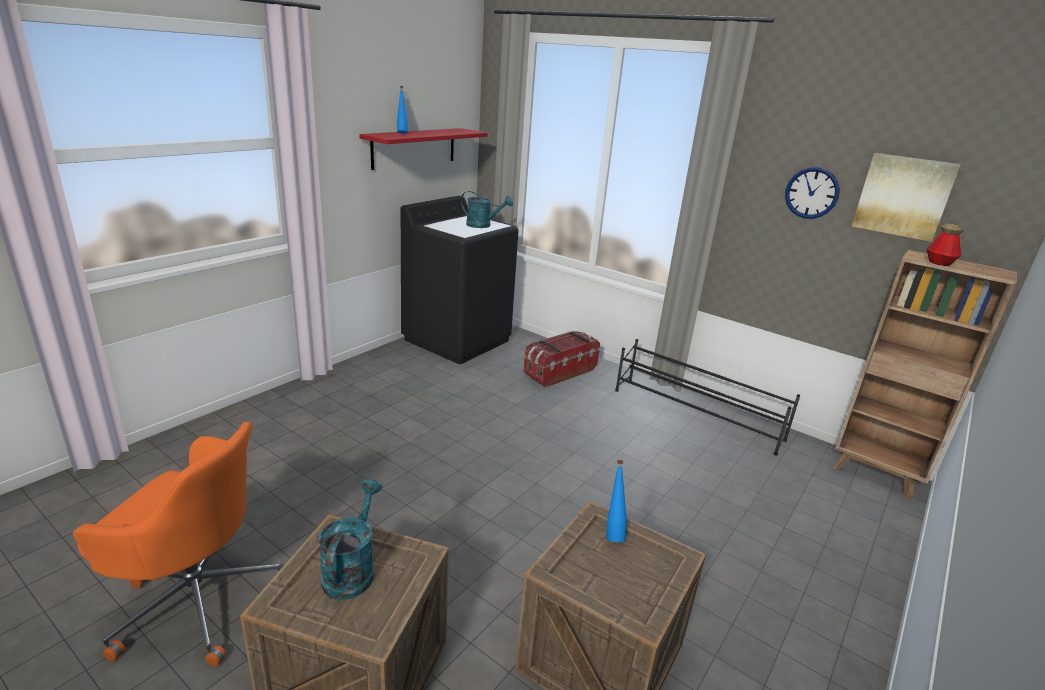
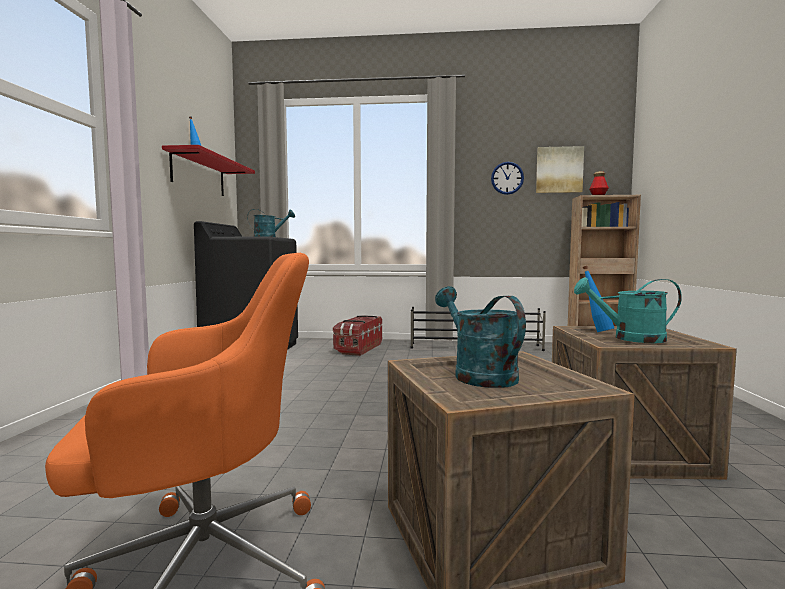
camera: 30 degrees left, 20 degrees down
(600, 569) = (630, 338): none -> turquoise watering can

